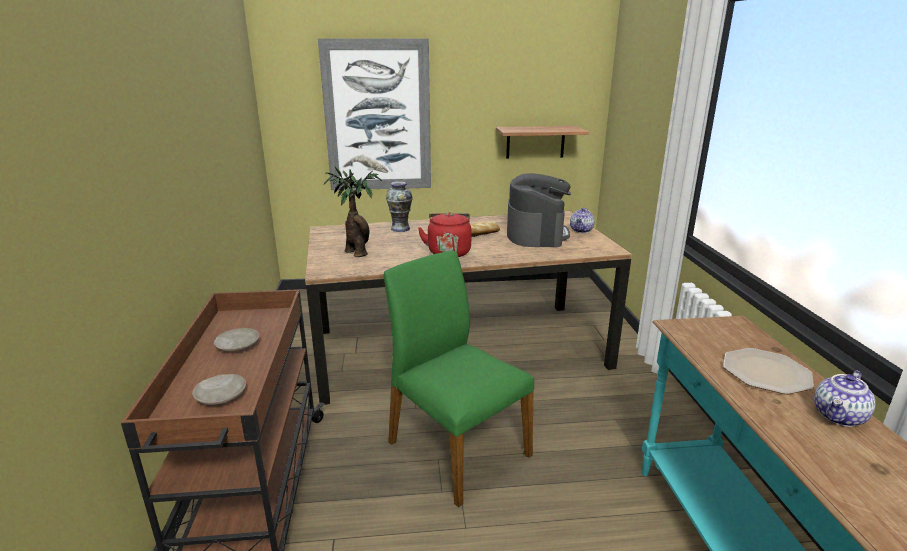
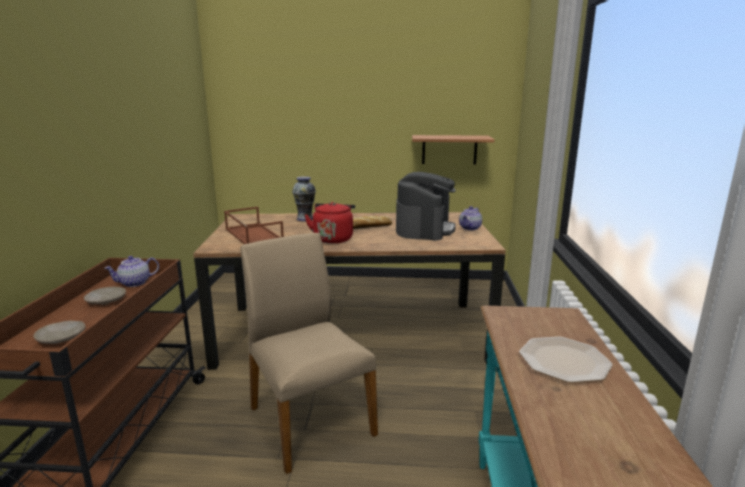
camera: 10 degrees right, 5 degrees down
(356, 252) = (252, 235): potted plant -> brown tray
(377, 117) = (307, 124): picture -> none
(456, 448) = (309, 420): green chair -> beige chair
(839, 417) = (616, 410): teapot -> teapot (134, 283)

